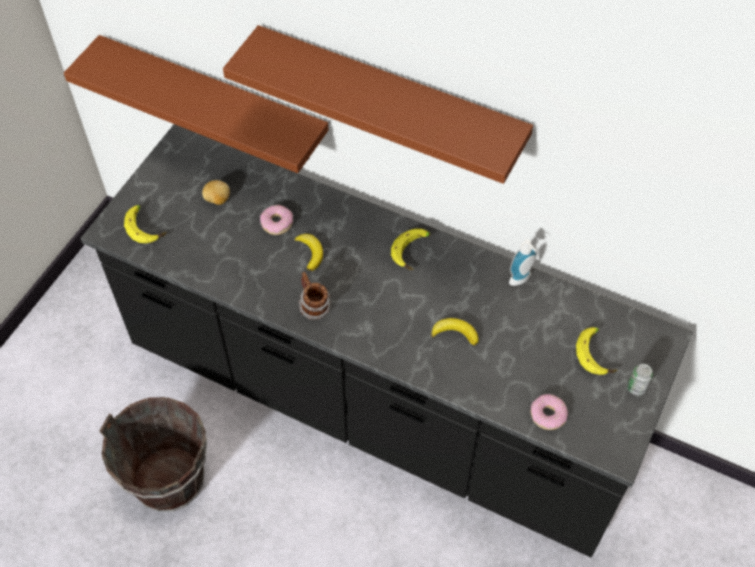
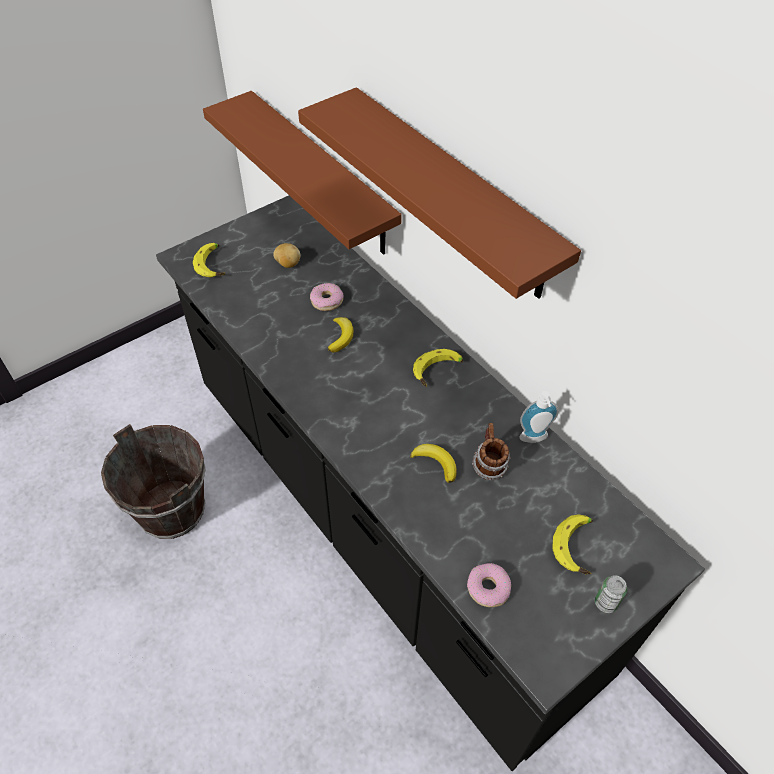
camera: 25 degrees right, 5 degrees down
(313, 307) = (313, 385): mug -> mug (488, 465)

